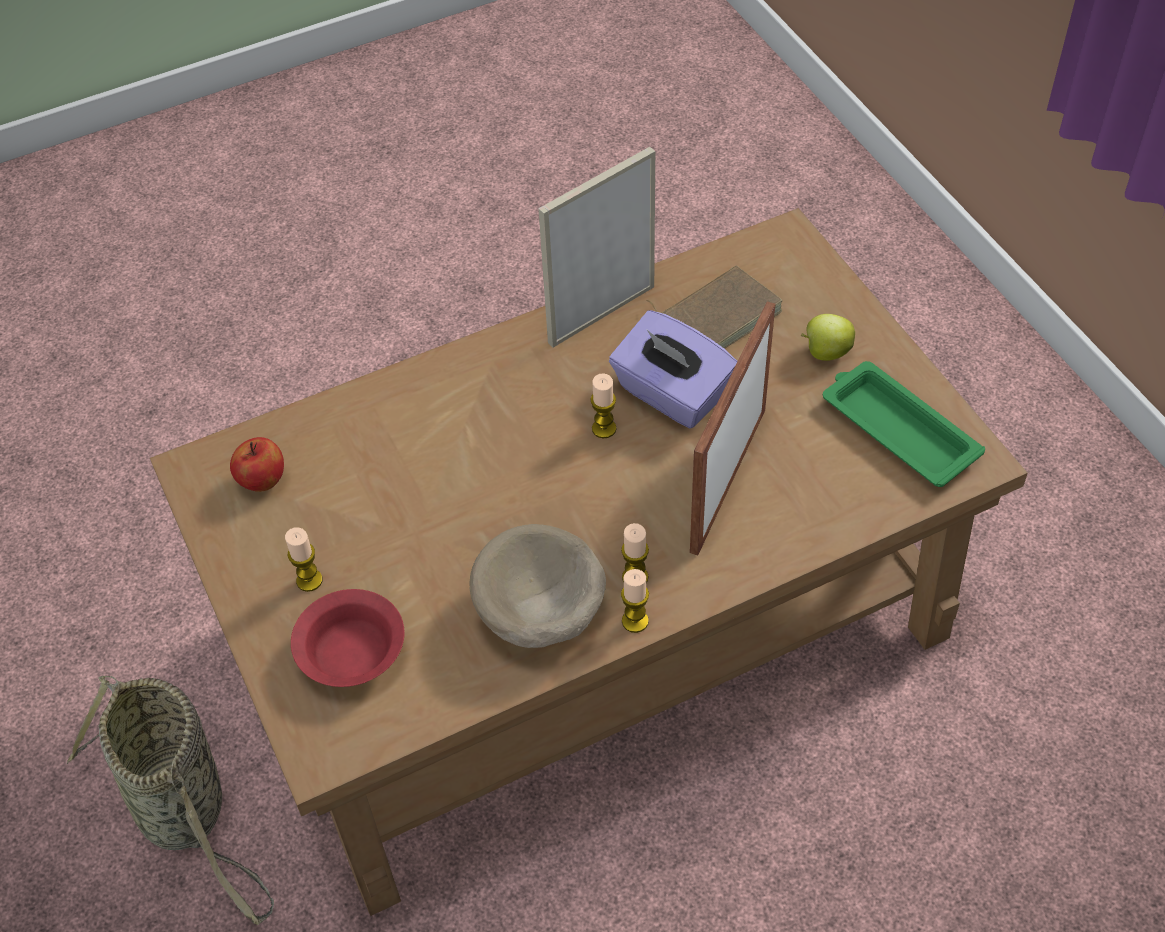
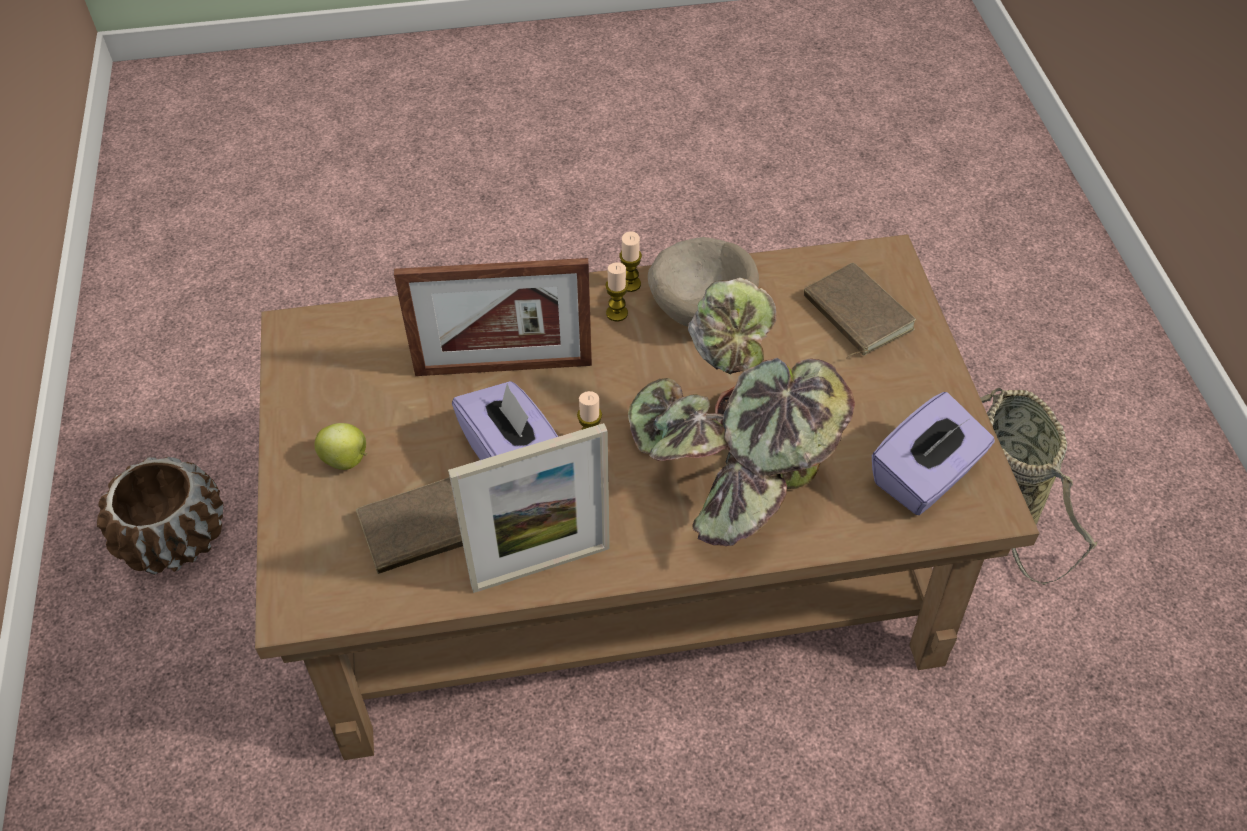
camera: 165 degrees left, 0 degrees up
(262, 481) = (924, 477): apple -> purple tissue box
(309, 580) = (886, 377): candle -> none
(355, 653) = (854, 314): red bowl -> brown book
(453, 437) = (733, 471): none -> potted plant
(728, 479) = (503, 368): picture frame -> picture frame turned 45 degrees clockwise
(897, 429) = (336, 371): green tray -> none
(1057, 522) = (174, 538): none -> brown planter

